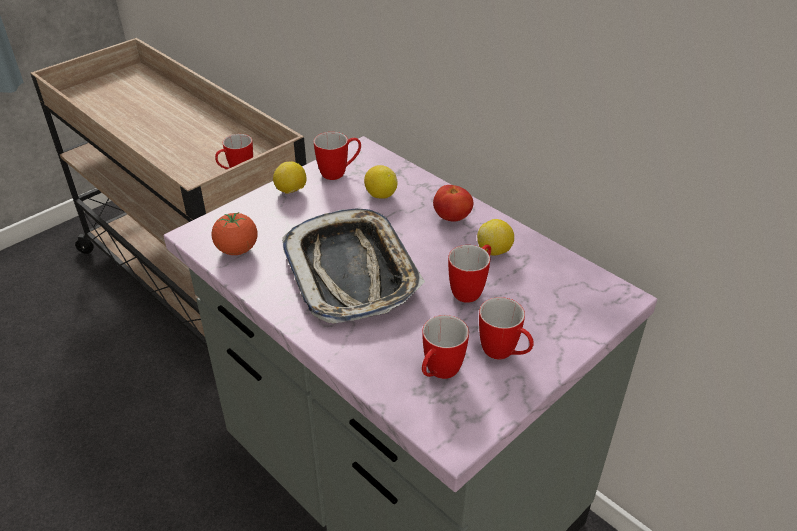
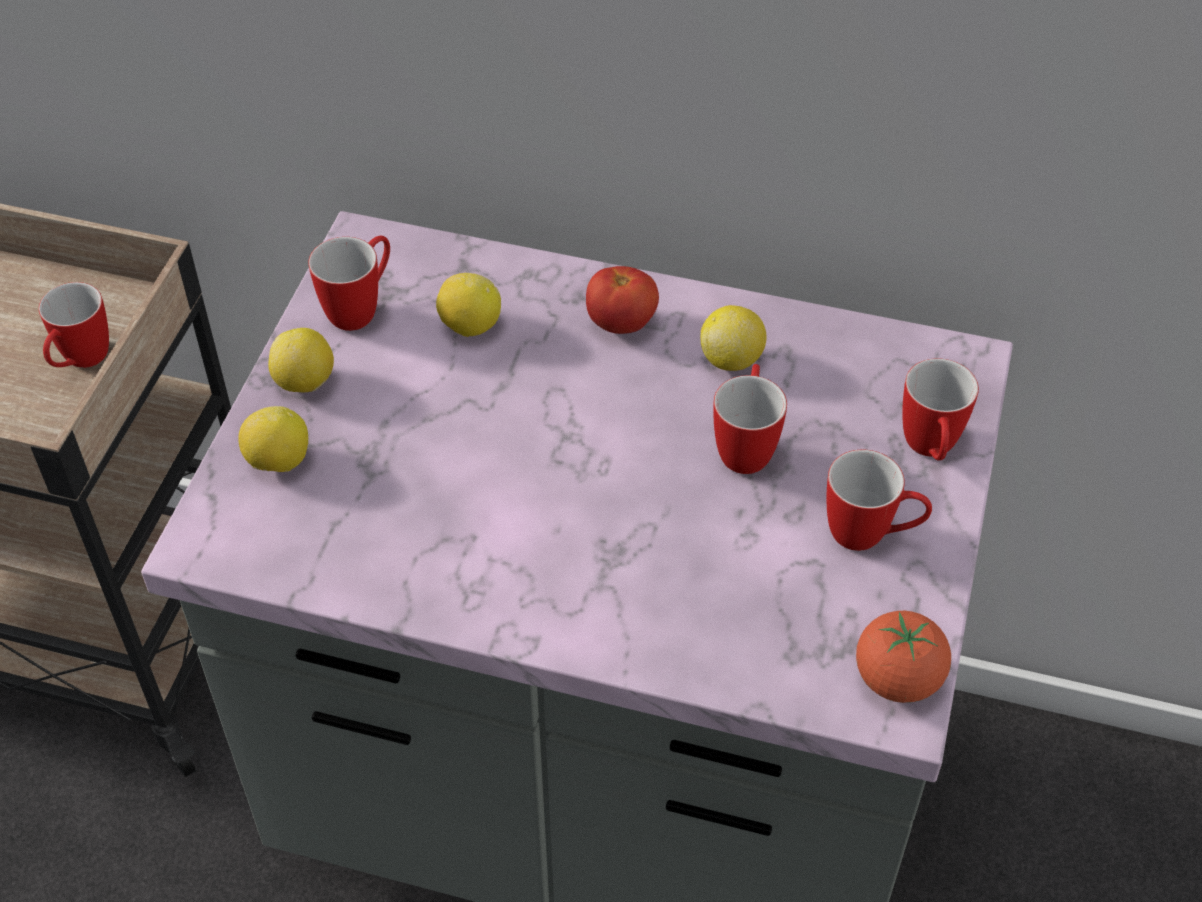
camera: 30 degrees left, 10 degrees up
(237, 250) = (308, 541): tomato -> tomato (897, 679)
(253, 216) = (278, 461): none -> lemon
(352, 272) = (538, 497): tray -> none
(438, 374) = (803, 613): mug -> mug (930, 451)

